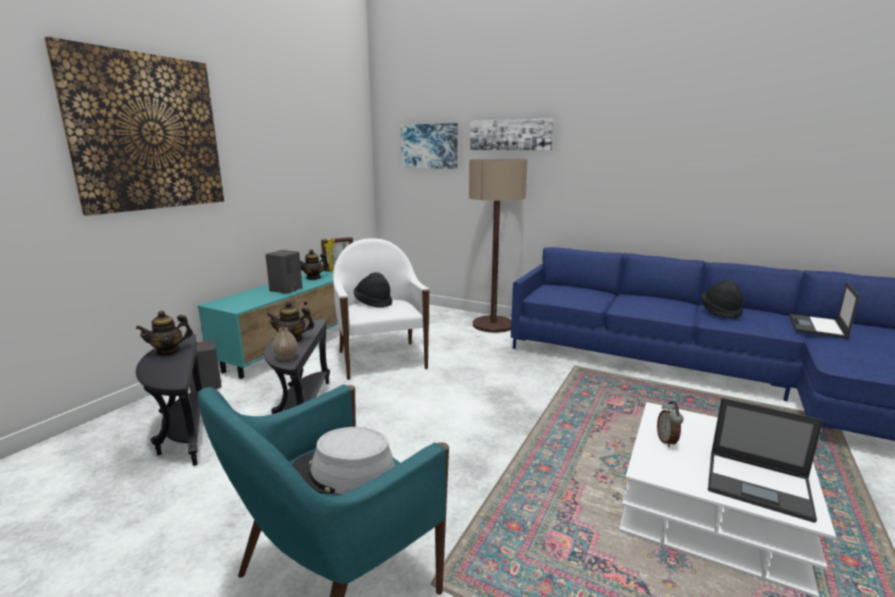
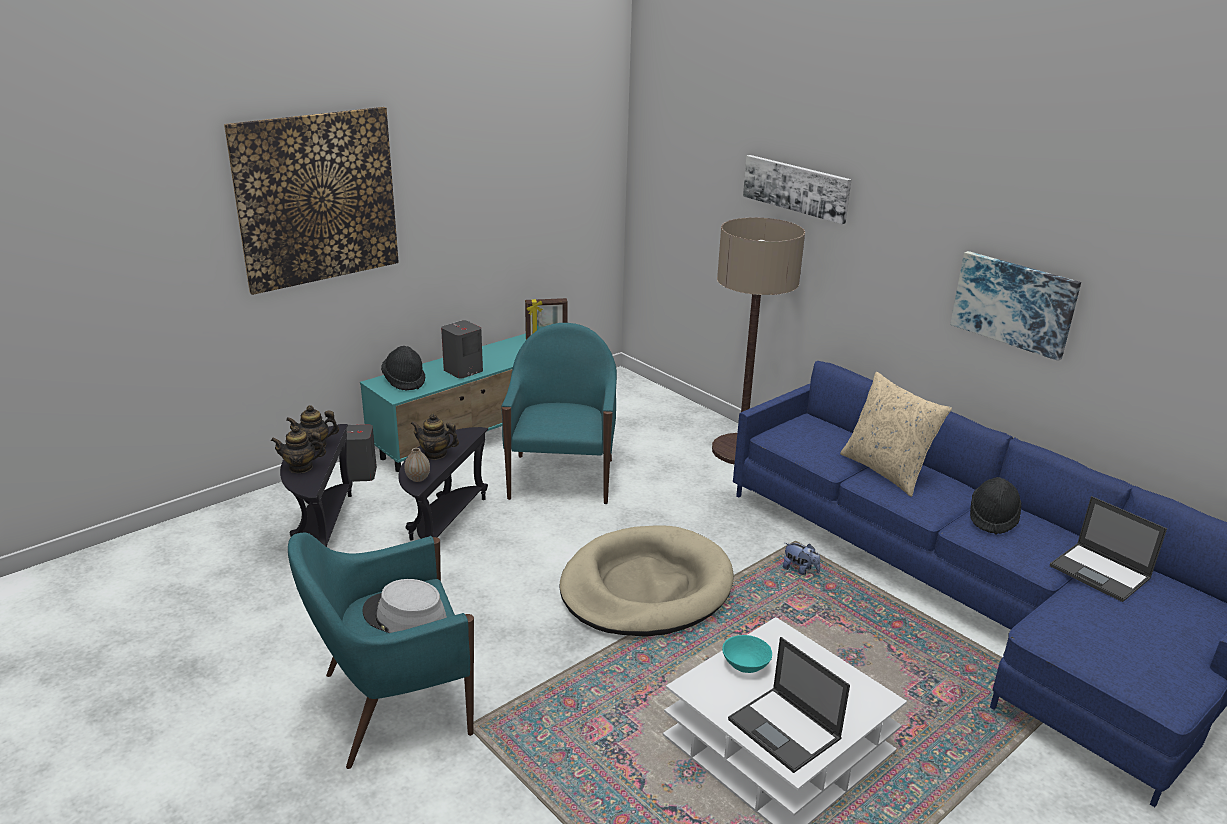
camera: 20 degrees right, 10 degrees up
(313, 278) = (506, 352): teapot -> teapot (301, 467)
(373, 303) = (557, 409): black hat -> black hat (404, 381)
(381, 359) = (561, 478): white armchair -> turquoise armchair
(429, 146) = (696, 176): picture -> picture (1014, 303)
(500, 416) = (646, 587): none -> beige dog bed
(595, 381) = (800, 570): none -> plush toy
(628, 301) = (886, 471): none -> beige pillow
(667, 441) = (745, 665): alarm clock -> turquoise bowl
(817, 327) = (1101, 573): laptop -> laptop turned 90 degrees counterclockwise

